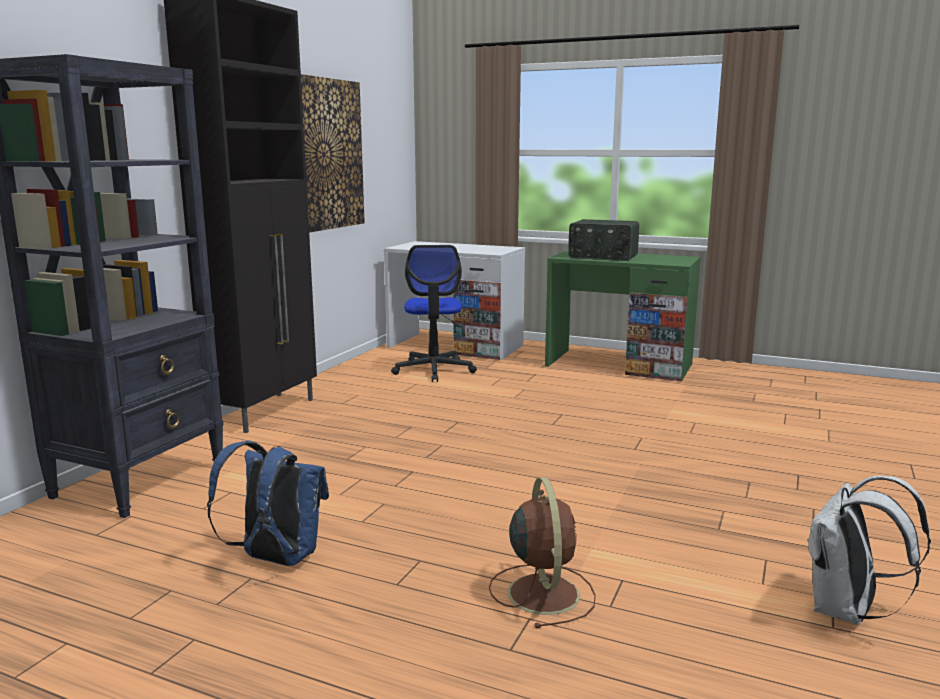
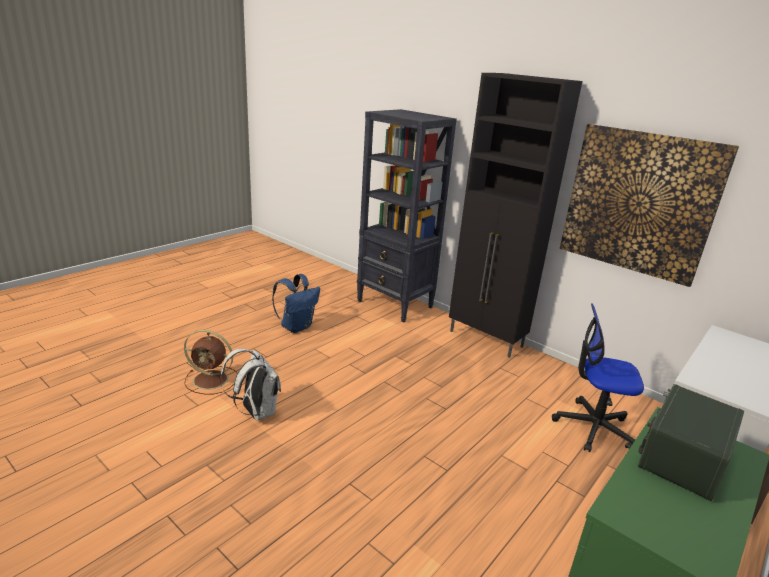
camera: 105 degrees right, 10 degrees up
(847, 611) = (96, 468): white backpack -> white backpack (256, 412)

